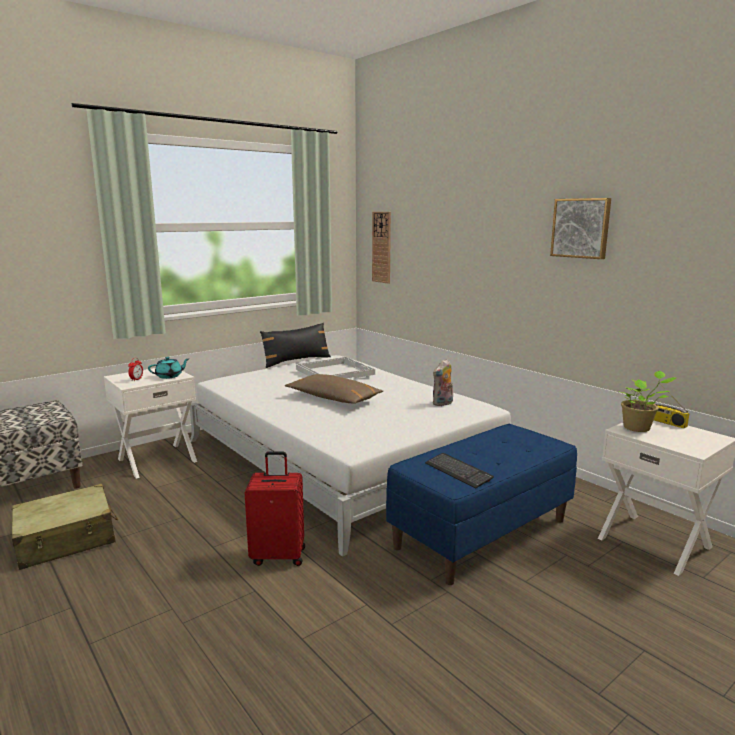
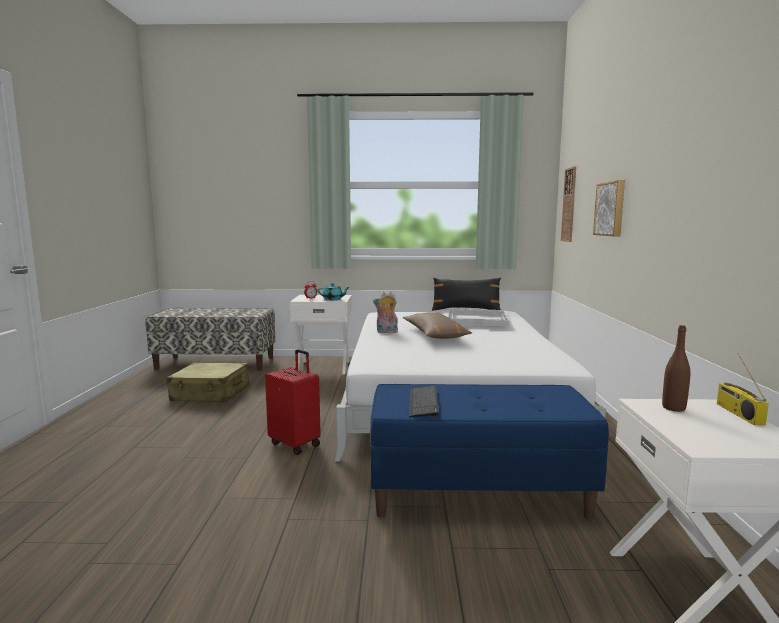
camera: 40 degrees right, 5 degrees down
(443, 404) = (528, 356): plush toy -> plush toy (386, 332)
(581, 228) = (709, 146): picture -> picture (611, 209)
(639, 428) = (673, 408): potted plant -> brown bottle

